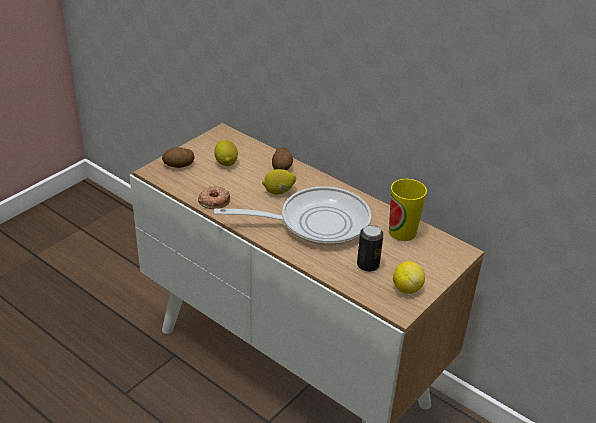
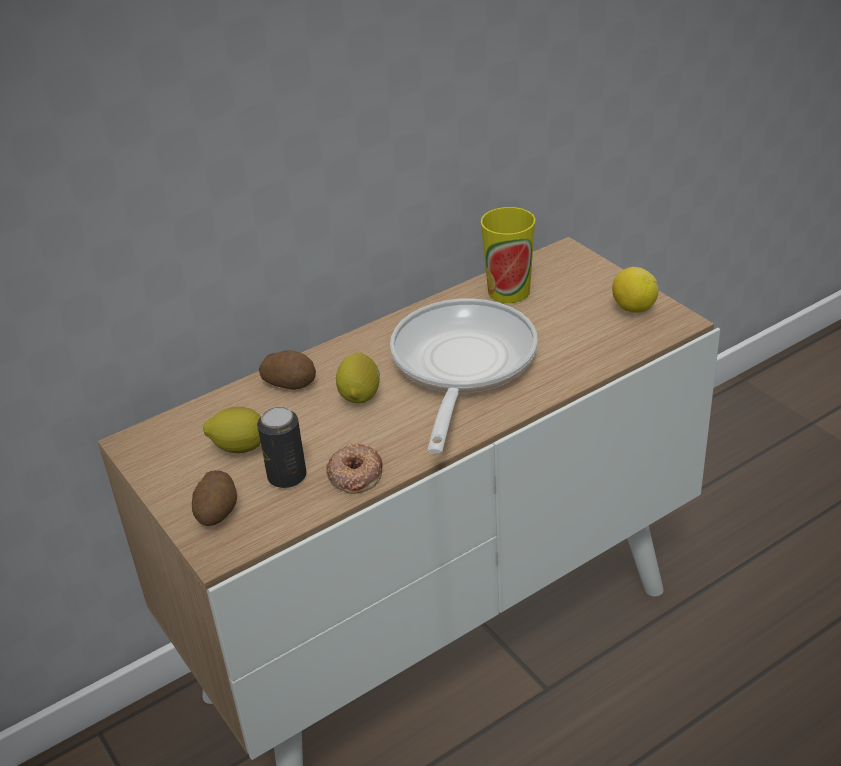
camera: 70 degrees left, 0 degrees up
(368, 265) = (576, 333): can -> can (287, 477)

